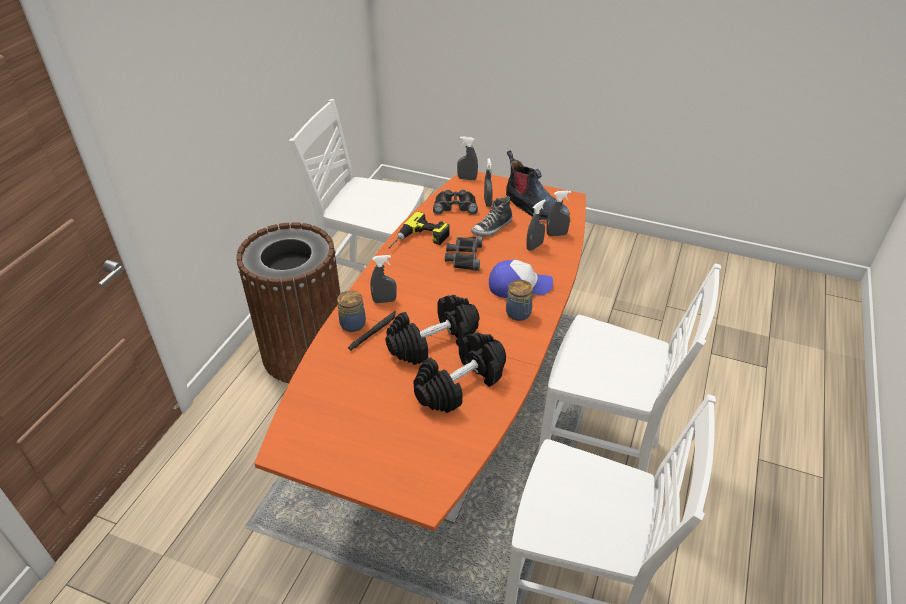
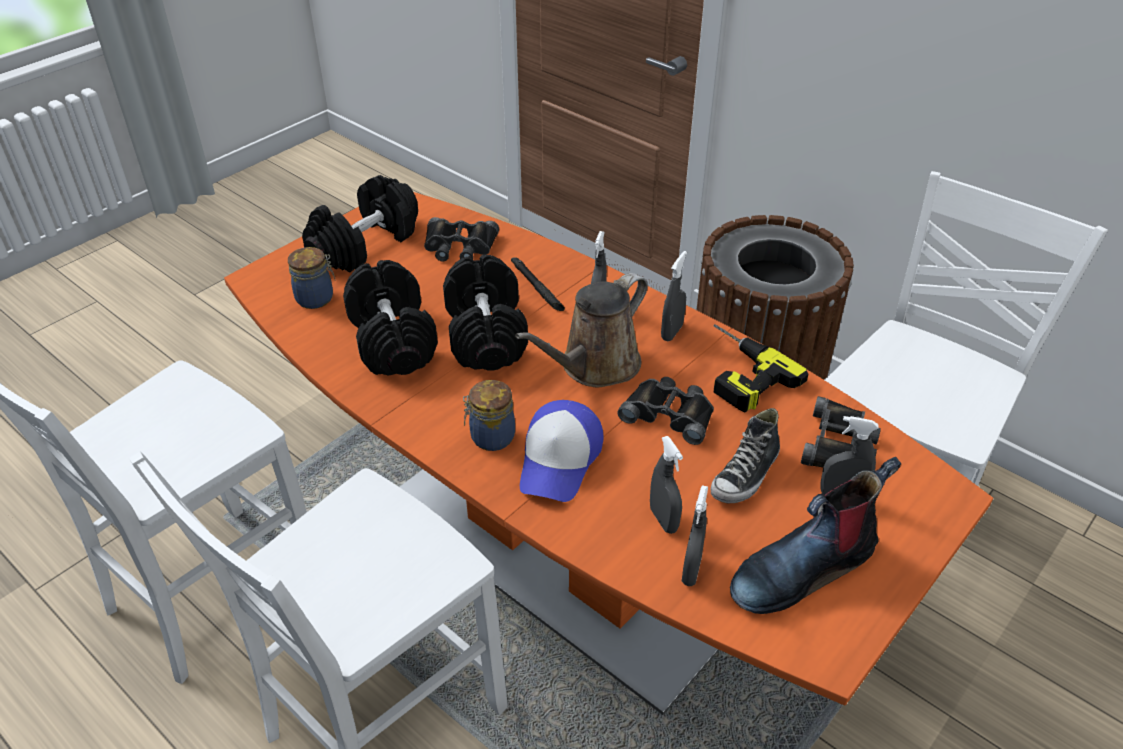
camera: 110 degrees right, 0 degrees up
(338, 387) = (459, 246): none -> black binoculars
(352, 323) = (565, 273): jar -> jar (317, 298)
(353, 447) = (365, 244): none -> black dumbbell
(440, 289) = (595, 366): none -> brown watering can
(467, 179) = (945, 490): grey spray bottle -> grey spray bottle (672, 332)
(492, 228) = (745, 476): shoe -> shoe turned 120 degrees counterclockwise

